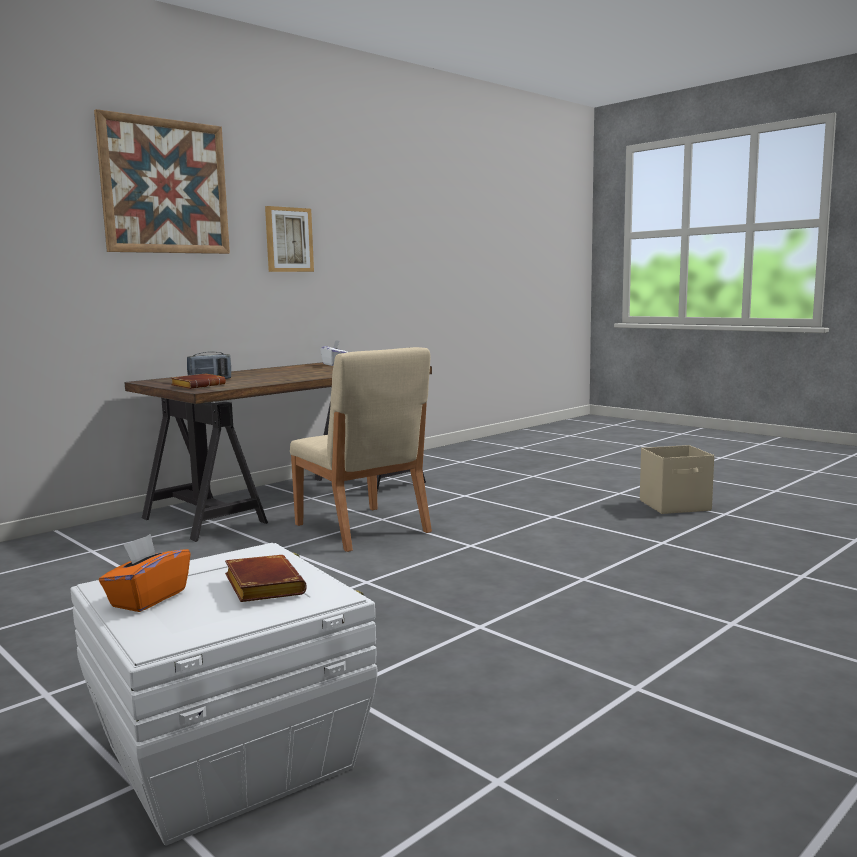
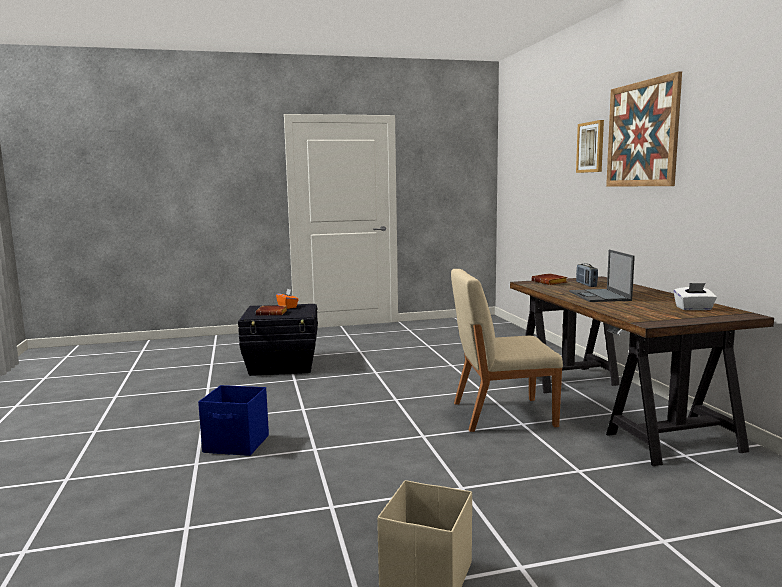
camera: 120 degrees right, 0 degrees up
(230, 755) = (283, 365): white storage box -> black storage box
(288, 240) = (728, 169): picture -> picture (591, 147)
(292, 375) = (600, 296): none -> laptop
(651, 622) = (237, 444): none -> blue storage box

